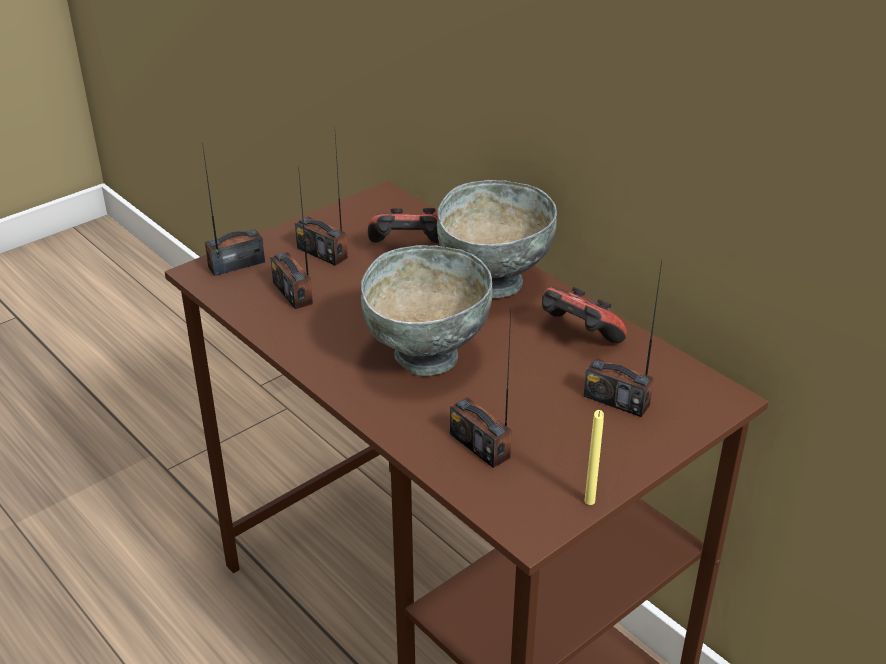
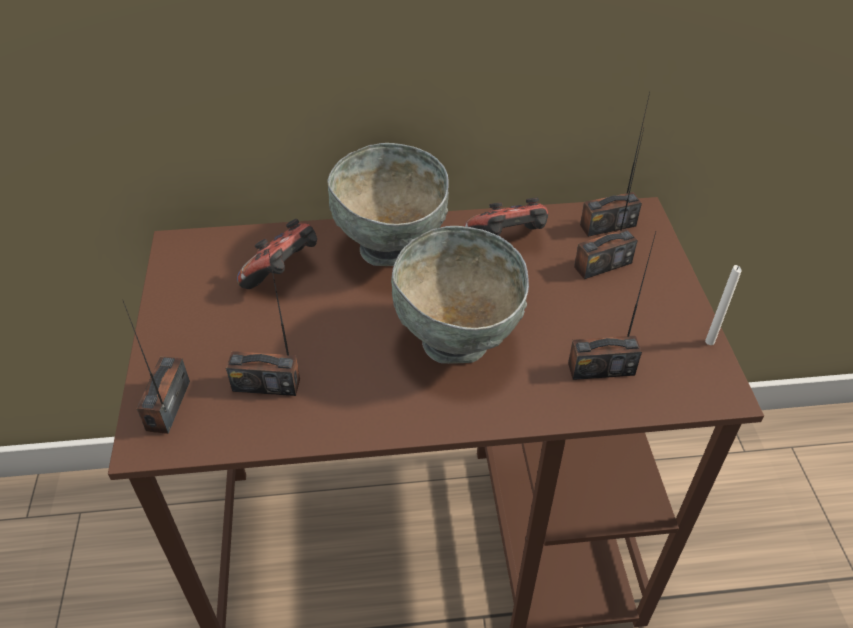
camera: 55 degrees left, 10 degrees up
(322, 253) = (222, 331): radio -> radio (607, 225)
(589, 501) = (709, 341): yellow candle -> white candle

